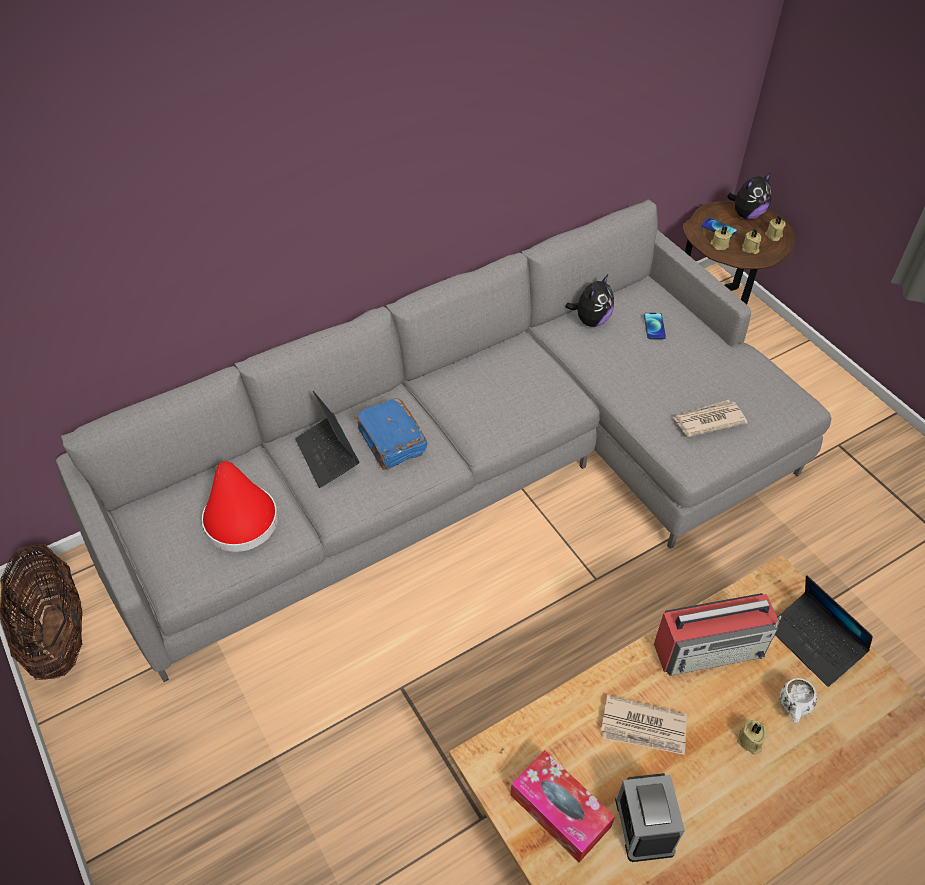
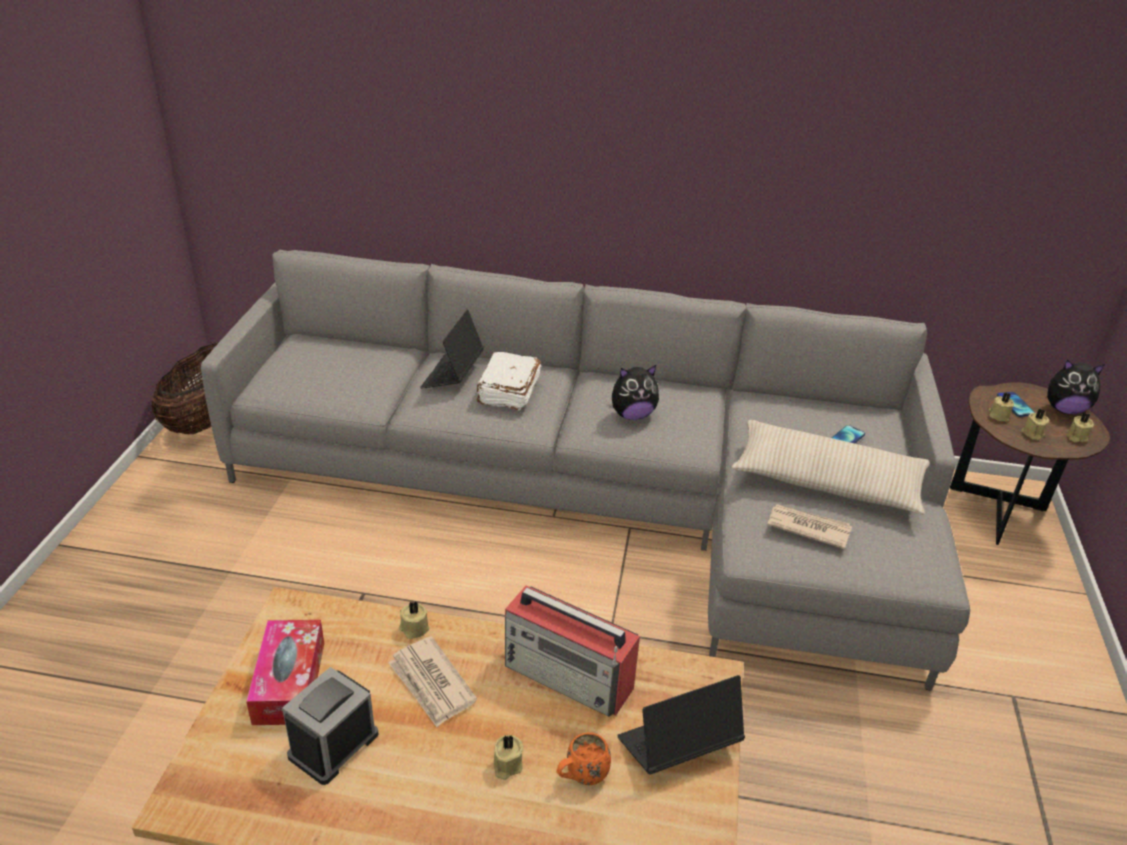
camera: 40 degrees right, 15 degrees down
(239, 517) = (347, 374): red hat -> none
(391, 442) = (508, 392): blue book -> white book
(582, 698) = (413, 628): none -> beige candle
(591, 320) = (790, 408): plush toy -> plush toy (632, 415)
(679, 372) = (827, 481): none -> beige pillow
(793, 710) = (581, 776): white mug -> orange mug
(814, 643) = (678, 746): laptop -> laptop turned 60 degrees clockwise

